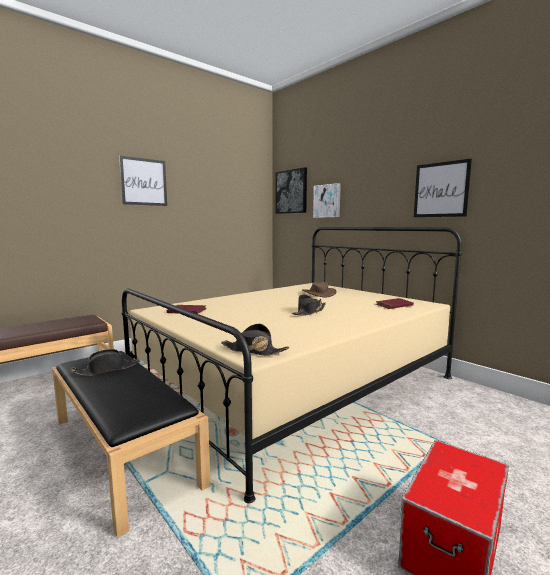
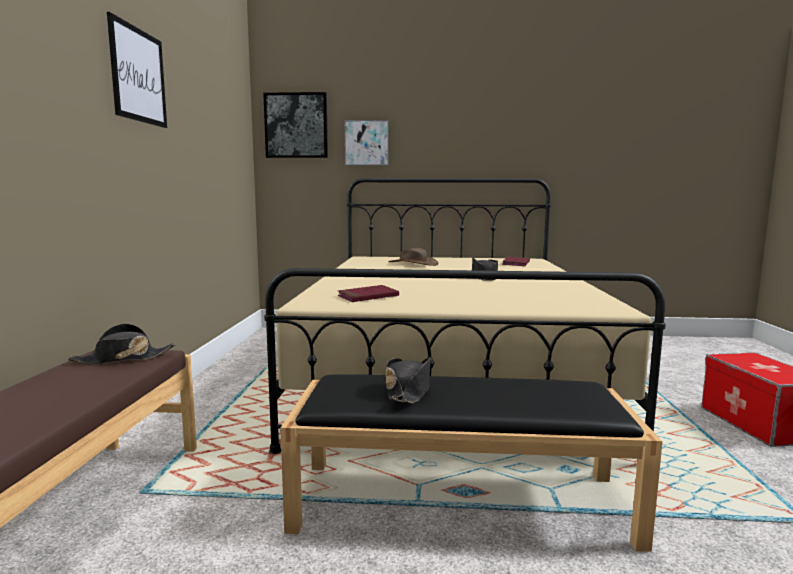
camera: 45 degrees left, 0 degrees up
(253, 350) = (593, 307): black hat -> black hat (123, 359)
(441, 190) = (523, 138): picture -> none

